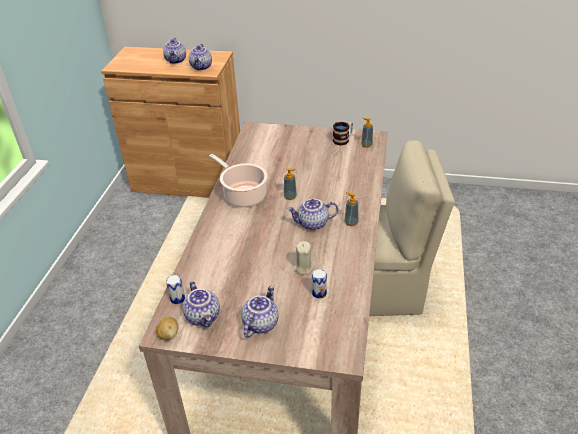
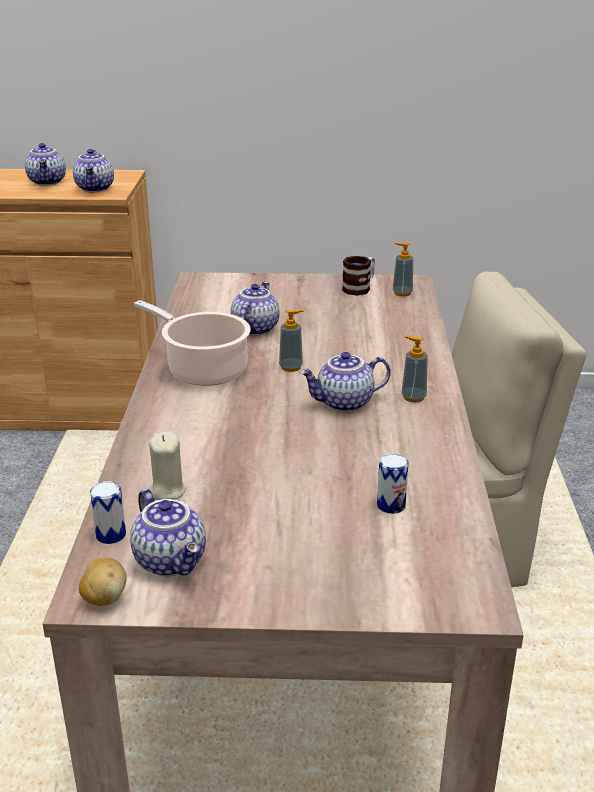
camera: 10 degrees left, 10 degrees down
(260, 323) = (290, 563): teapot -> teapot (254, 328)
(303, 268) = (348, 468): beige candle -> beige candle (167, 490)

